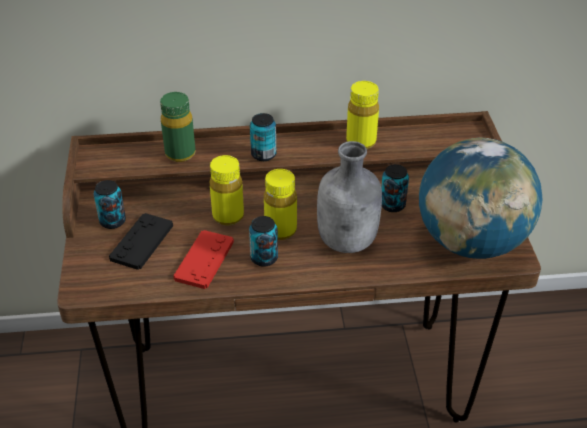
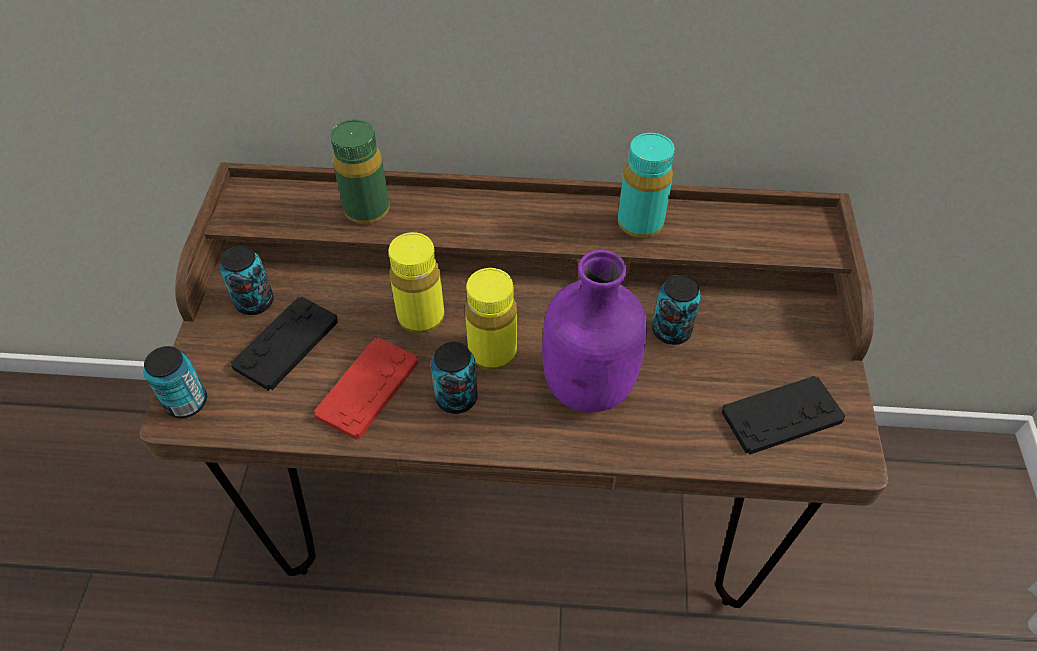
camera: 10 degrees right, 10 degrees up
(263, 154) = (488, 227): can -> can (187, 402)
(348, 241) = (590, 386): grey bottle -> purple bottle
(361, 142) = (640, 223): yellow bottle -> turquoise bottle
(470, 242) = (781, 416): globe -> black game controller

